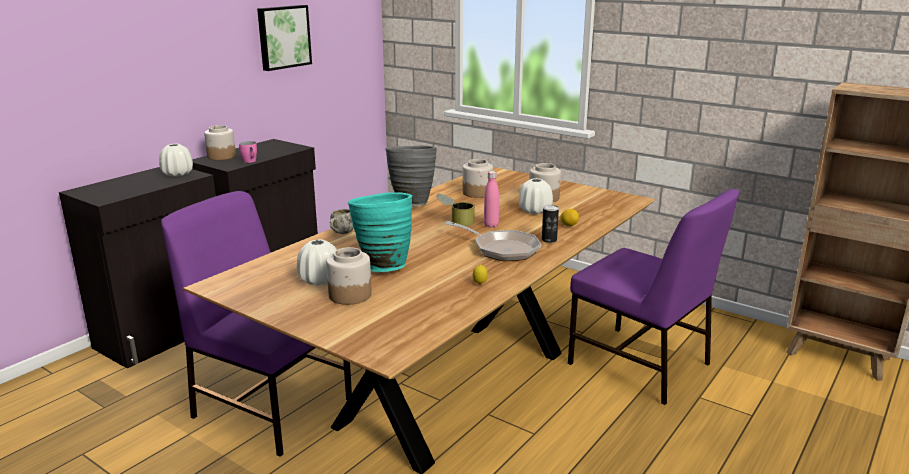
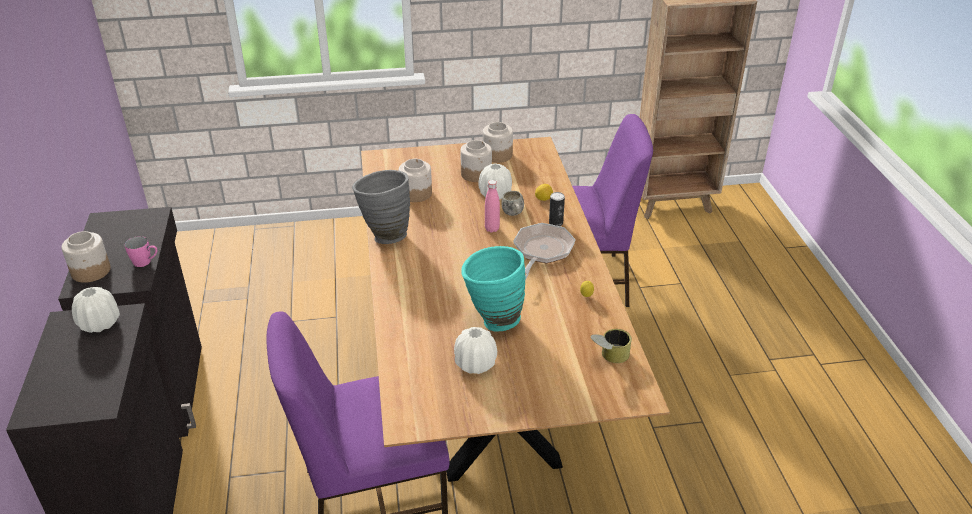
camera: 45 degrees left, 15 degrees up
(283, 37) = (52, 76): picture -> none
(341, 234) = (395, 305): white mug -> white mug (514, 215)
(349, 295) = (524, 364): jar -> jar (497, 155)
(455, 221) = (459, 239): can -> can (608, 357)
(501, 249) = (542, 251): frying pan -> frying pan turned 60 degrees counterclockwise

